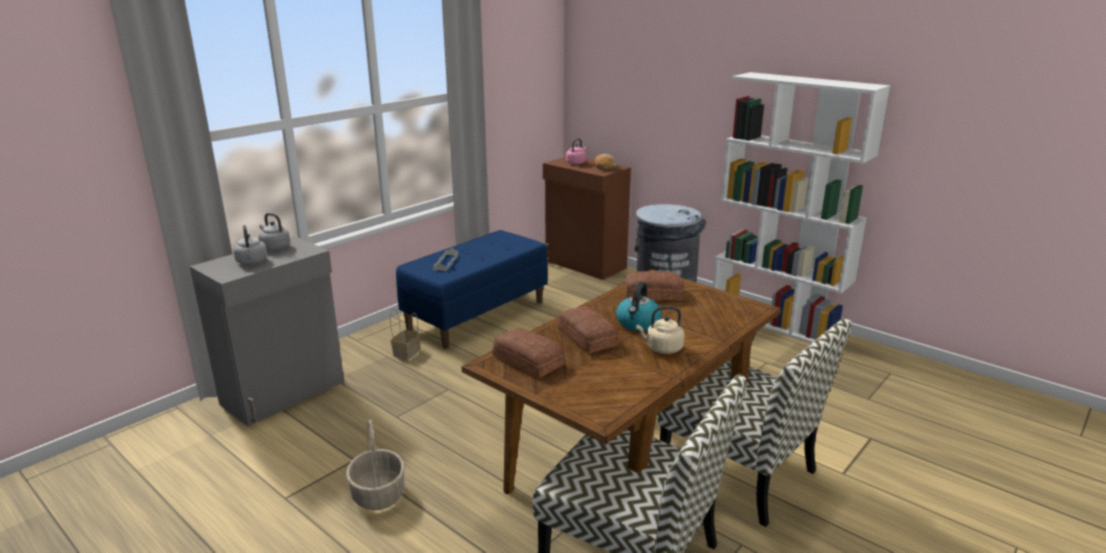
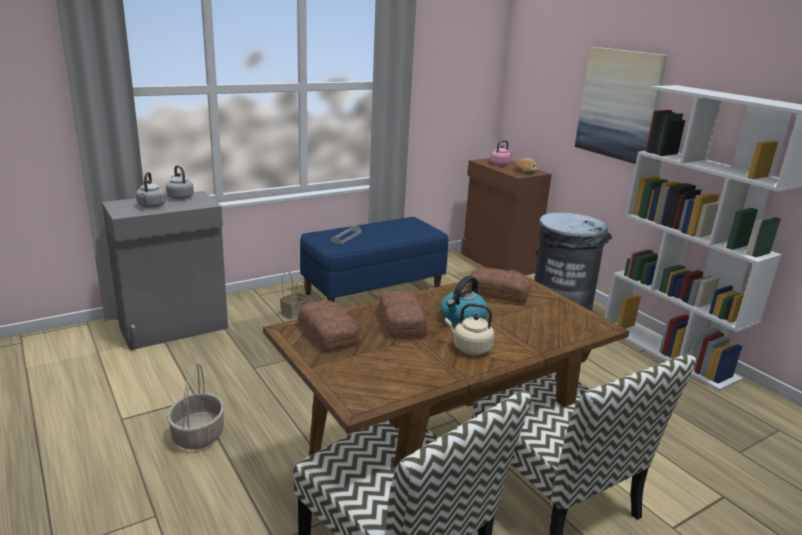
camera: 15 degrees right, 0 degrees up
(694, 93) = (619, 104): none -> picture

